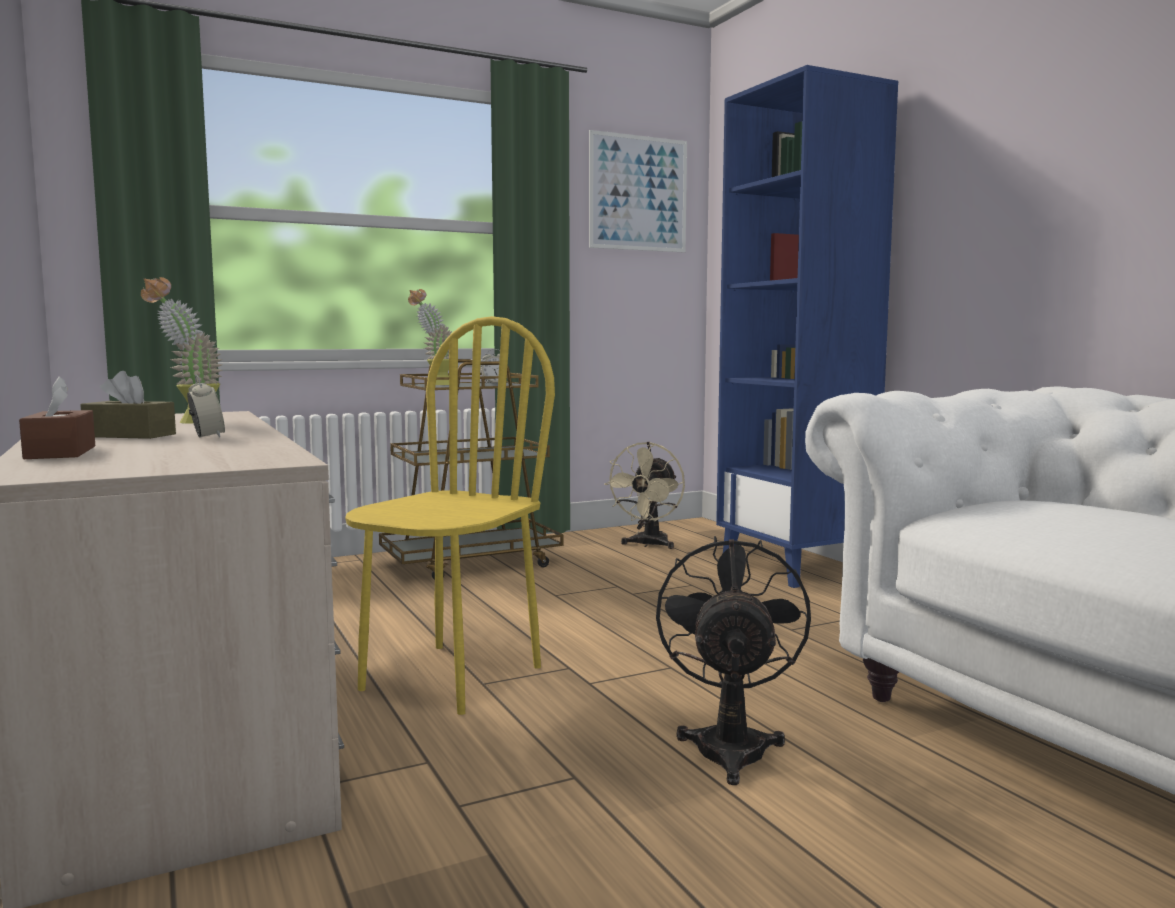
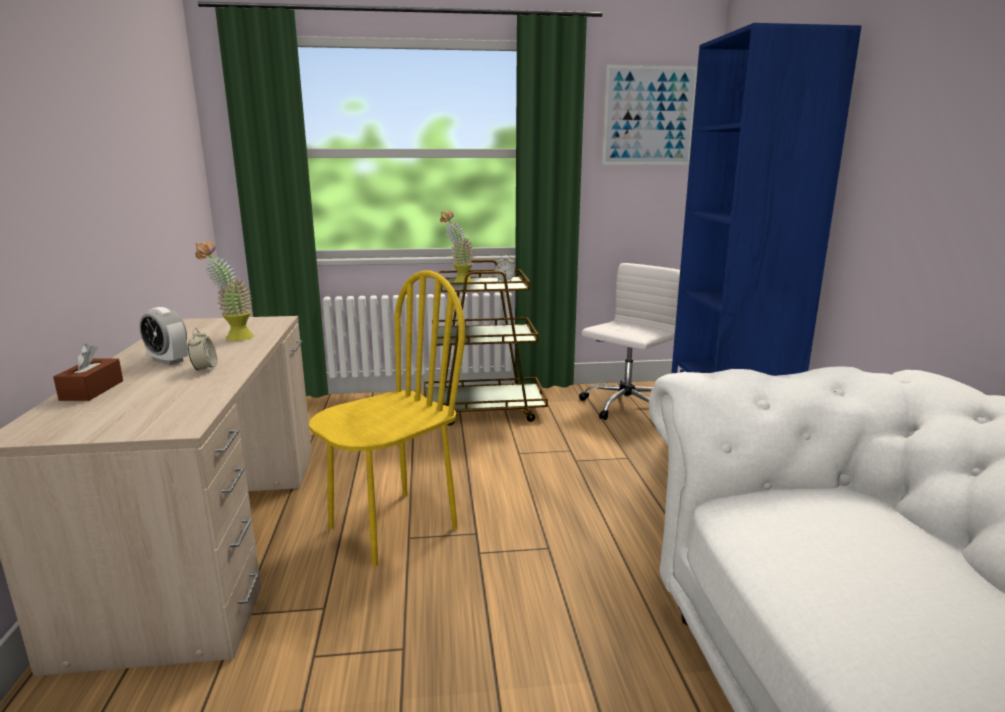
camera: 20 degrees right, 10 degrees up
(130, 435) = (168, 361): brown tissue box -> alarm clock
(648, 545) = (625, 407): beige fan -> white office chair
(730, 744) = (533, 643): black fan -> none

